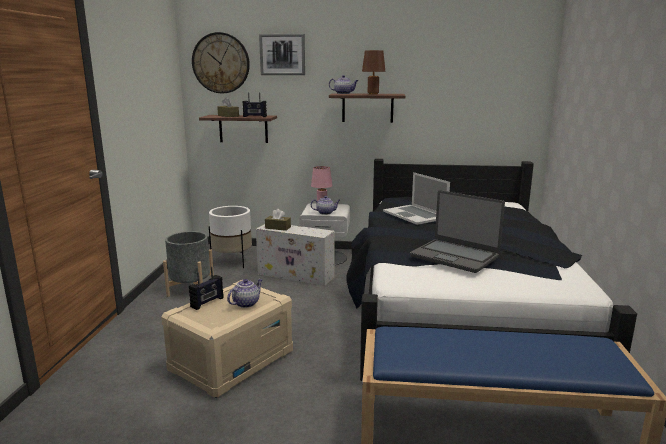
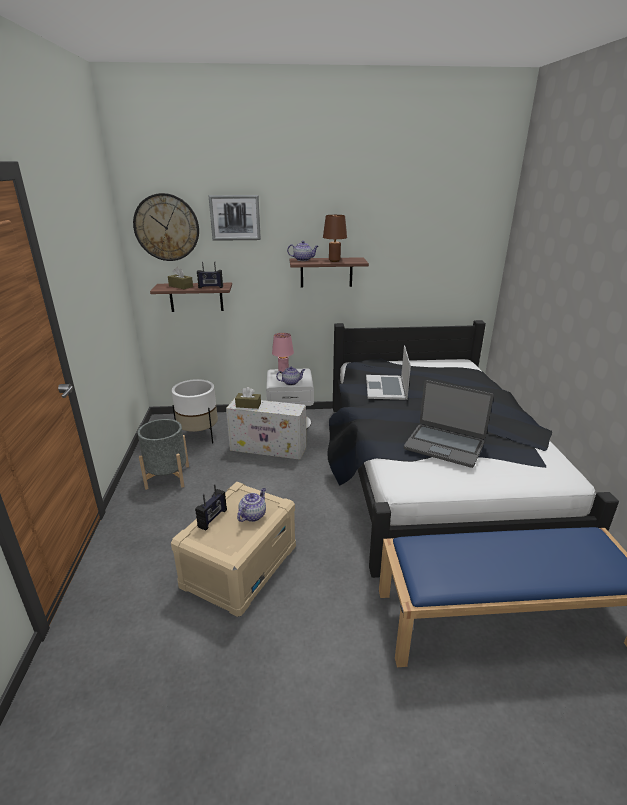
camera: 10 degrees left, 10 degrees up
(415, 215) = (386, 387): laptop -> laptop turned 45 degrees clockwise

